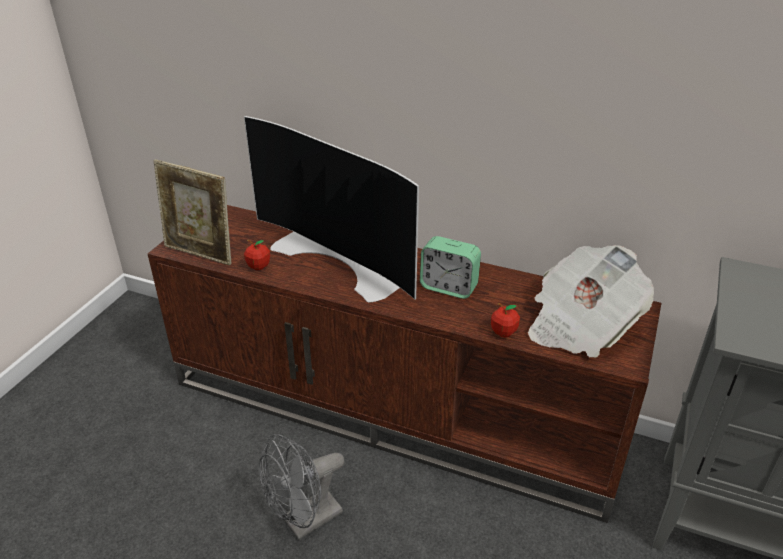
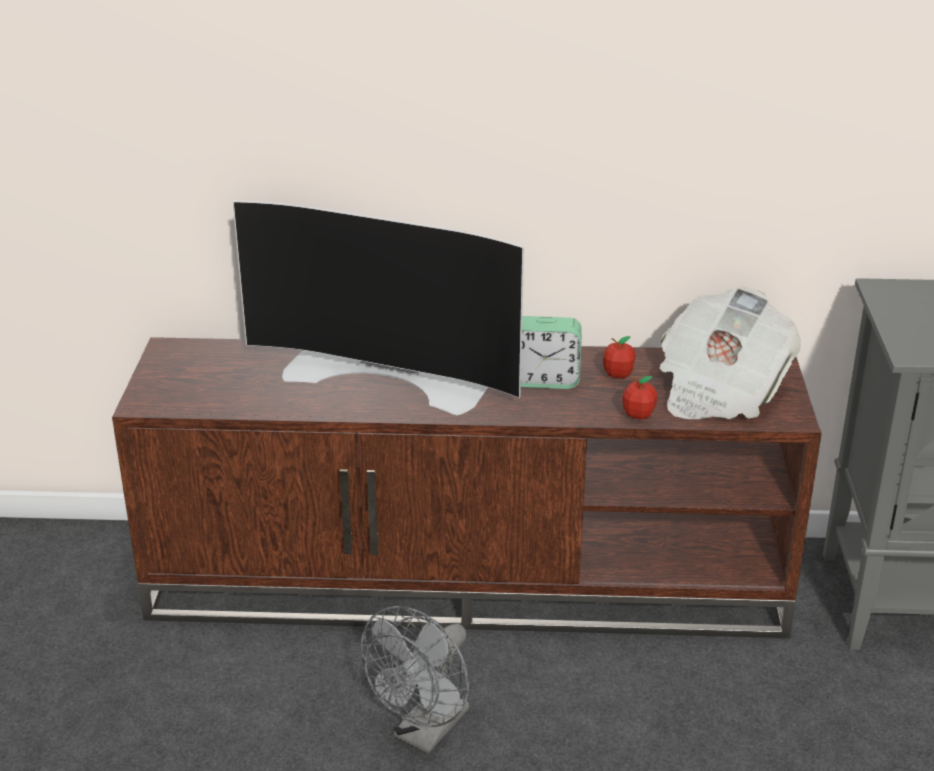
camera: 20 degrees left, 5 degrees down
(200, 253) = (190, 403): picture frame -> none
(258, 267) = (284, 403): apple -> apple (618, 374)

